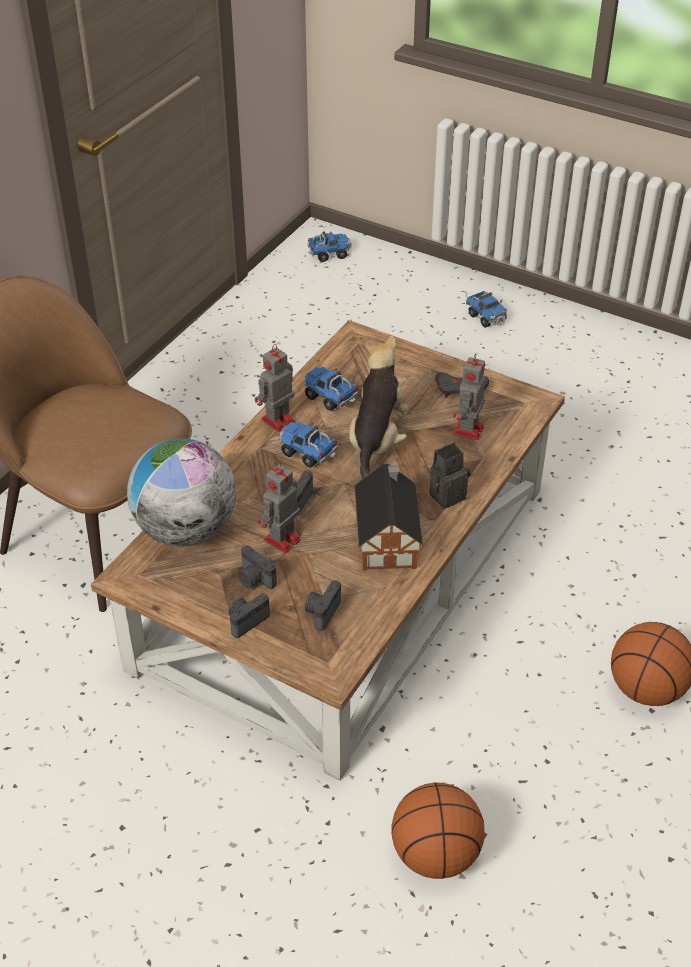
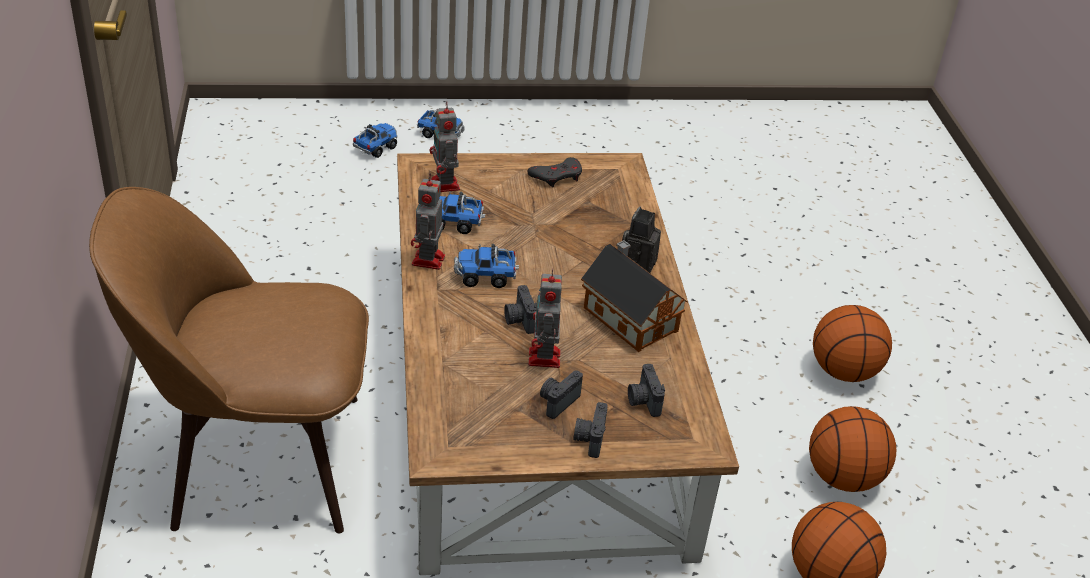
camera: 40 degrees left, 5 degrees down
(186, 530) = (448, 388): globe -> none
(254, 579) = (557, 401): camera -> camera turned 120 degrees clockwise
(329, 254) = (242, 125): toy truck -> toy truck (376, 148)
(377, 441) = (534, 243): plush toy -> none
(468, 431) = (599, 207): toy robot -> toy robot (445, 186)
(540, 781) = (843, 478): none -> basketball

